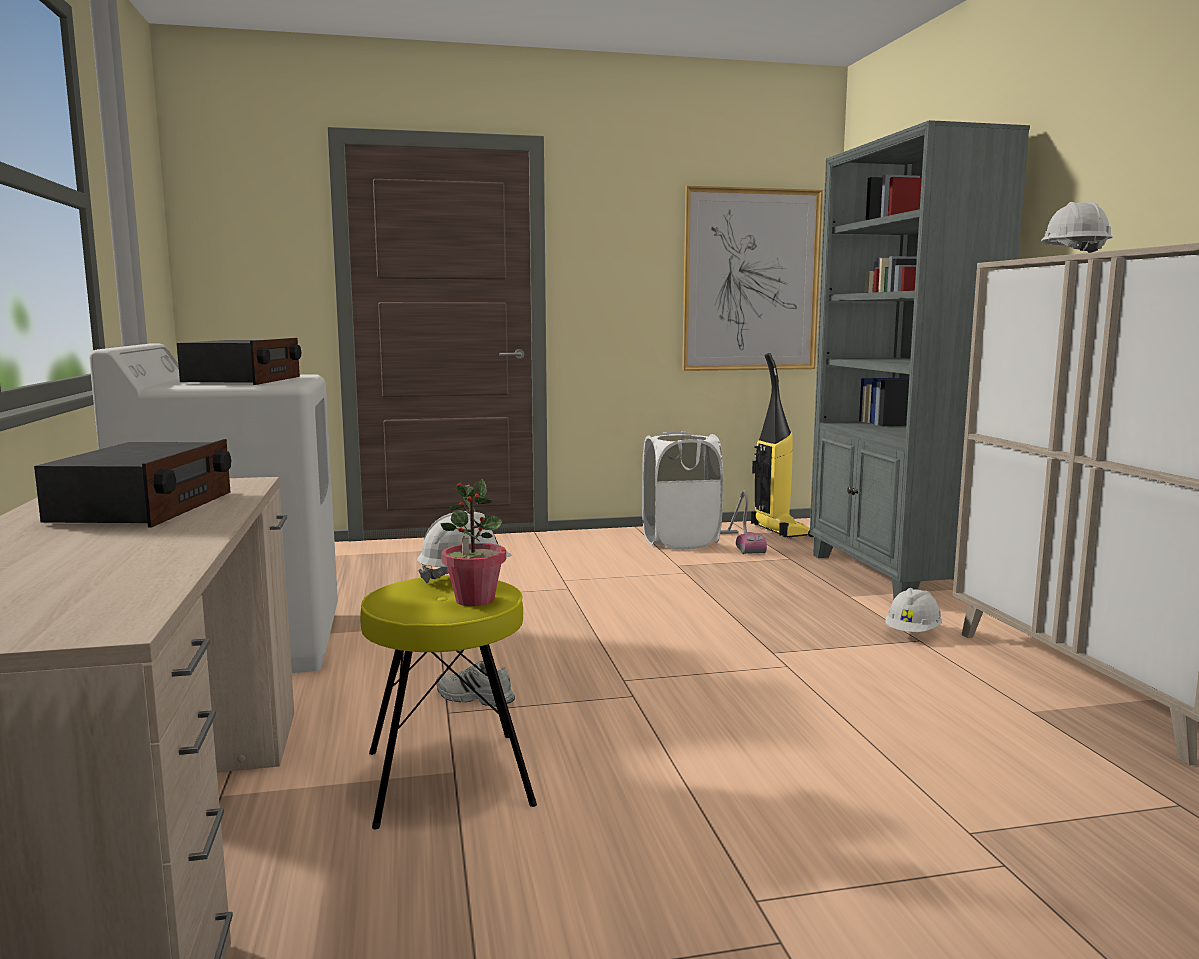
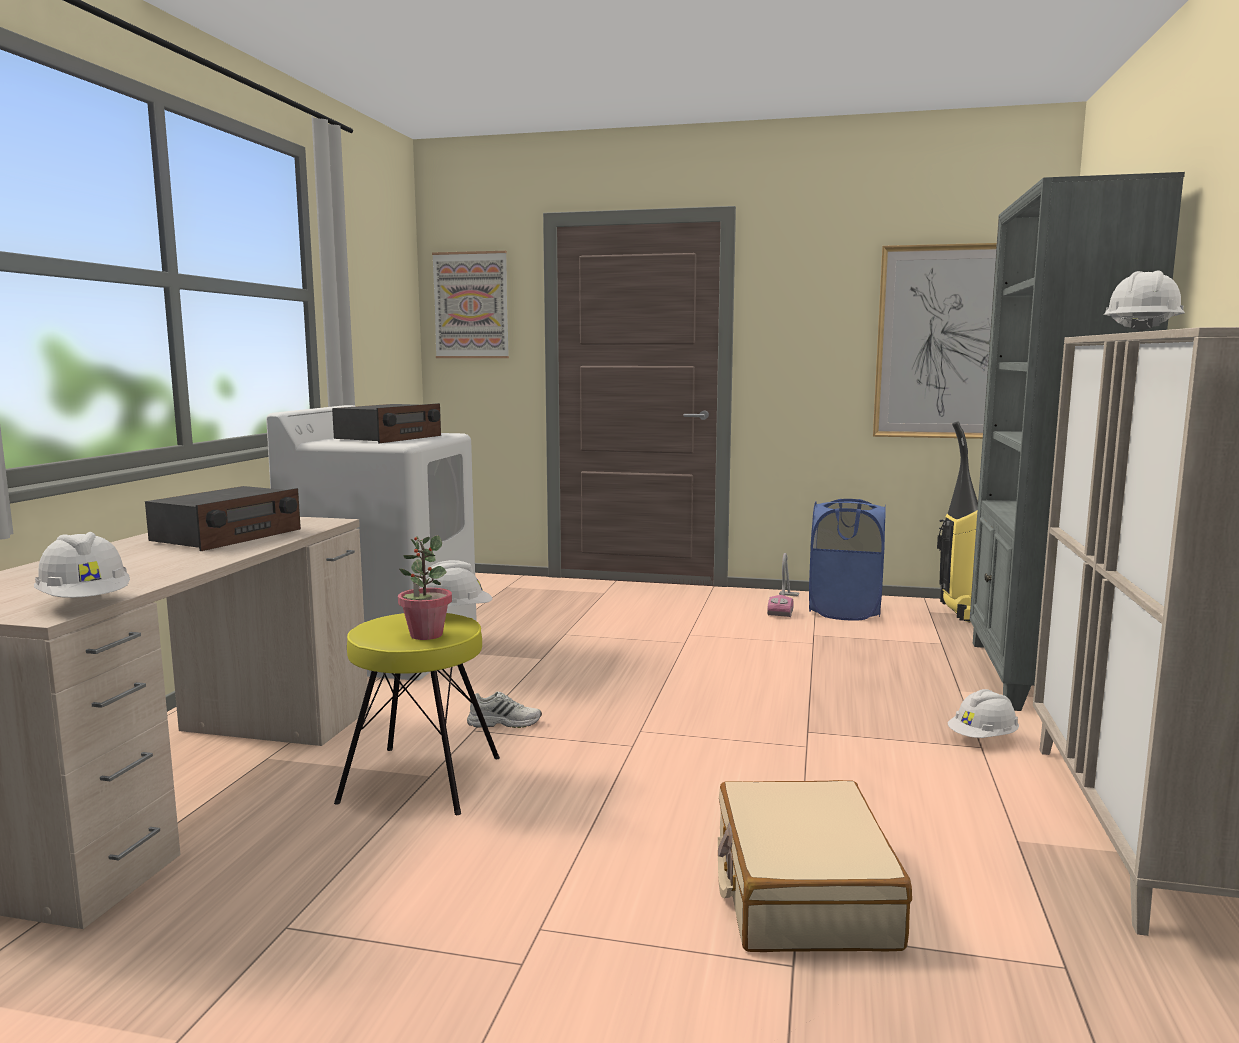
camera: 25 degrees right, 0 degrees up
(138, 606) = (86, 604): none -> white hard hat
(239, 230) = (471, 305): none -> picture
(474, 698) = (504, 722): white shoe -> white shoe turned 135 degrees clockwise
(680, 541) = (845, 611): white laundry basket -> blue laundry basket
(740, 543) = (906, 621): vacuum cleaner -> vacuum cleaner (784, 605)
(934, 796) = (802, 891): none -> beige suitcase

